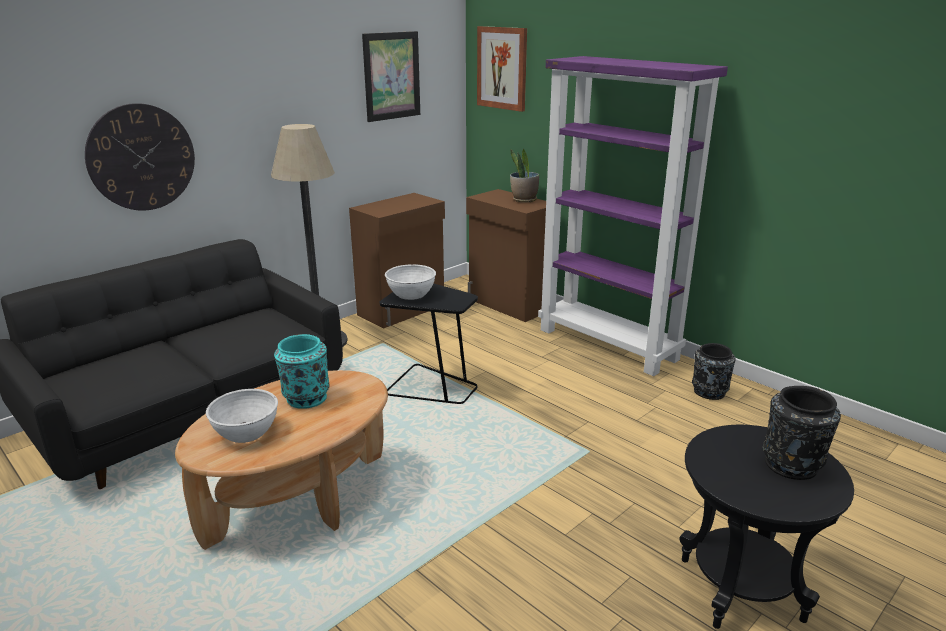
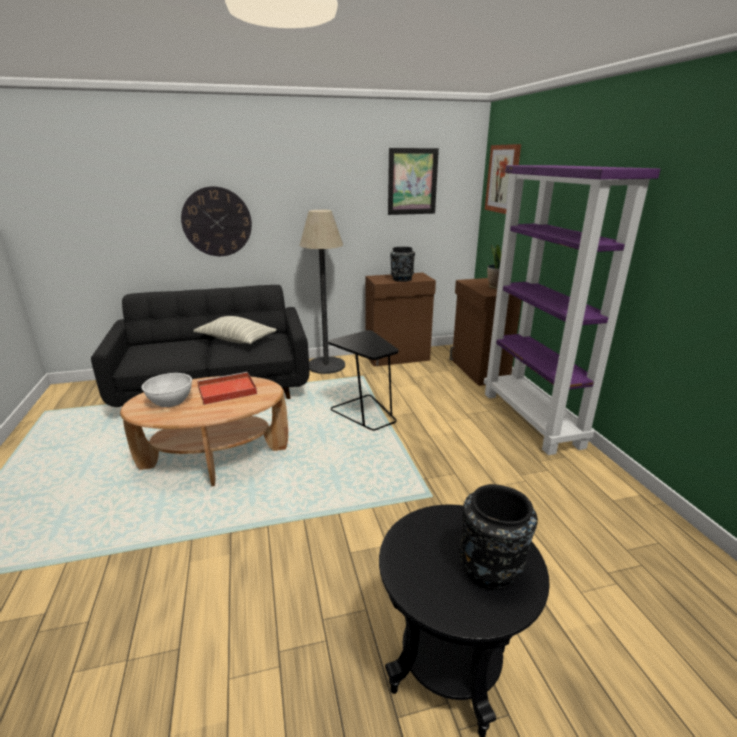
camera: 30 degrees right, 0 degrees up
(220, 332) = (236, 340): none -> pillow
(305, 398) = (226, 390): turquoise vase -> red tray
(411, 294) = (354, 339): white bowl -> none
(709, 392) = (589, 484): black vase -> black vase (401, 279)

